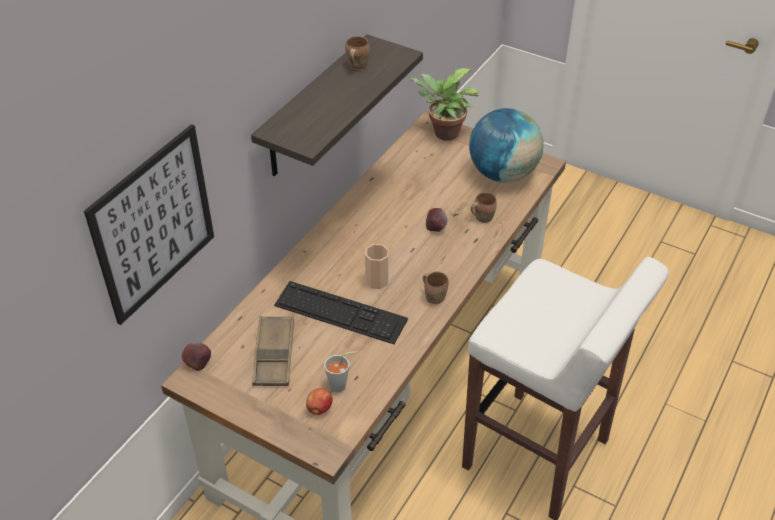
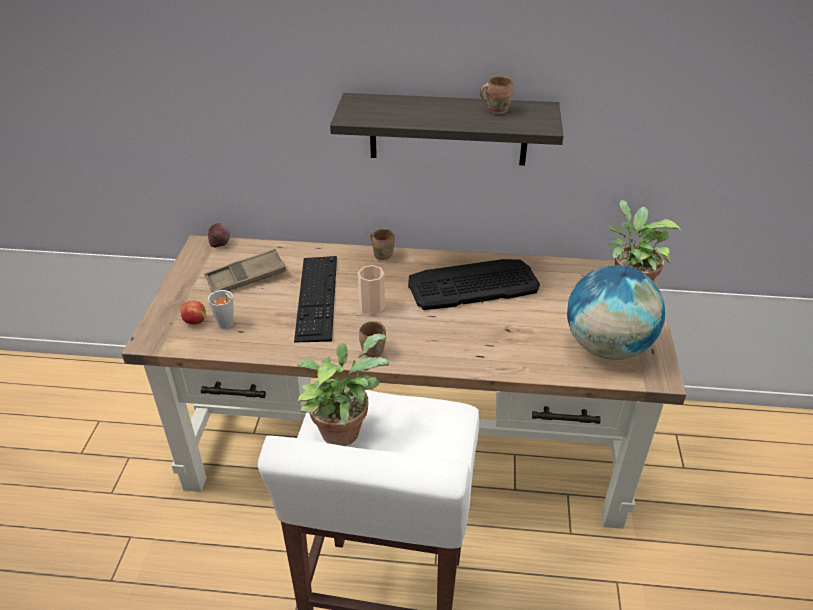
camera: 65 degrees right, 5 degrees down
(154, 224) = (205, 92): picture -> none
(387, 212) = (472, 284): none -> keyboard
(436, 227) = (476, 322): apple -> none
(482, 217) = (520, 351): brown mug -> brown mug (383, 254)
(528, 334) = (343, 428): none -> potted plant

